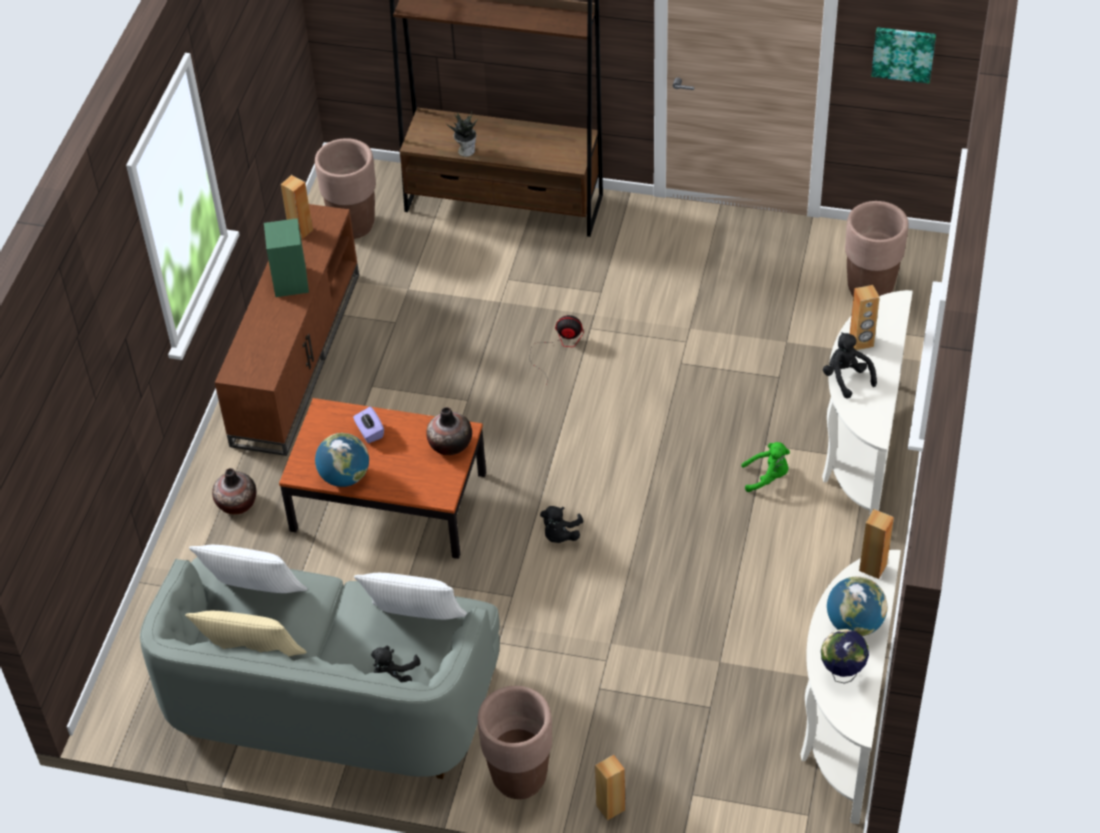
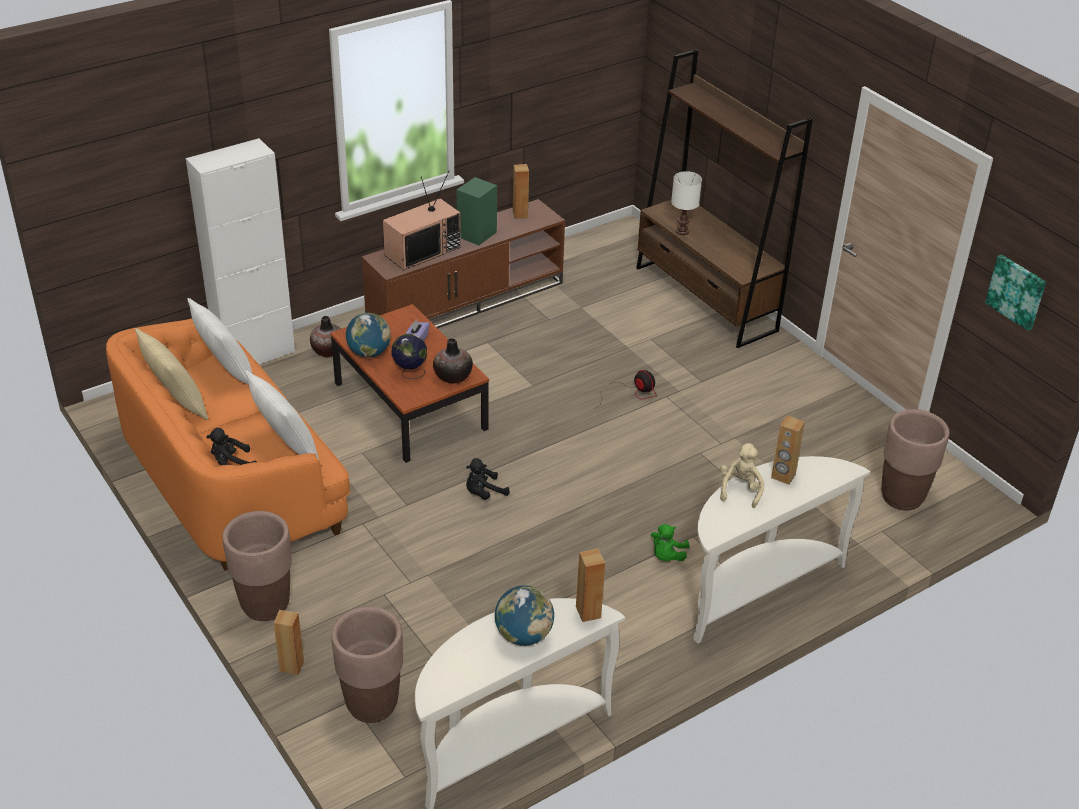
camera: 40 degrees right, 10 degrees down
(173, 561) = (255, 355): none -> white cabinet
(264, 335) = (422, 250): none -> television
(330, 697) = (230, 481): grey sofa -> orange sofa
(353, 225) = (595, 257): brown planter -> brown planter (371, 705)
(466, 150) = (682, 231): potted plant -> white table lamp
(767, 477) = (667, 556): green plush toy -> green plush toy turned 75 degrees clockwise
(842, 673) = (469, 658): globe -> globe (410, 373)
(846, 378) = (740, 489): black plush toy -> beige plush toy

